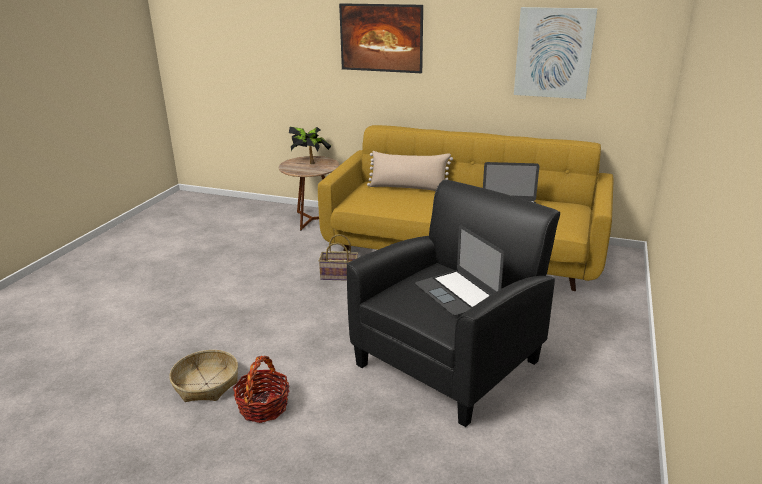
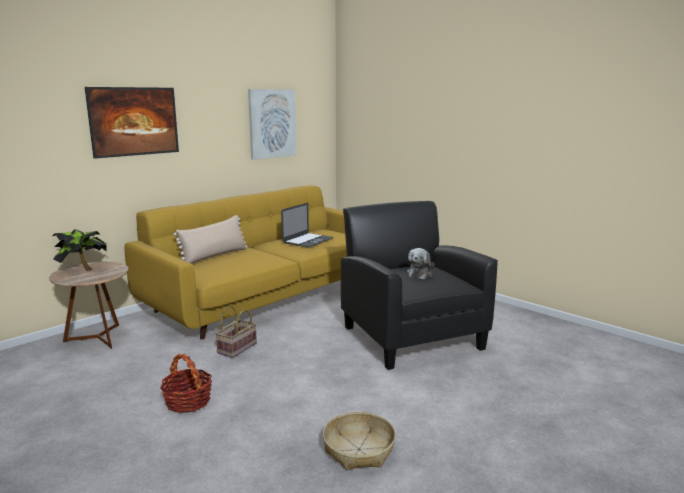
camera: 65 degrees left, 10 degrees down
(263, 407) = (417, 422): basket -> basket (188, 401)
(456, 292) = (420, 274): laptop -> plush toy

